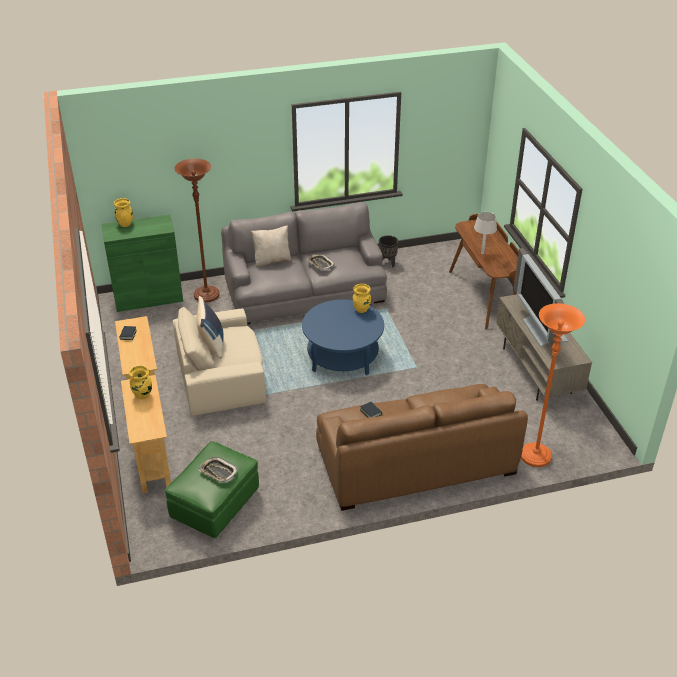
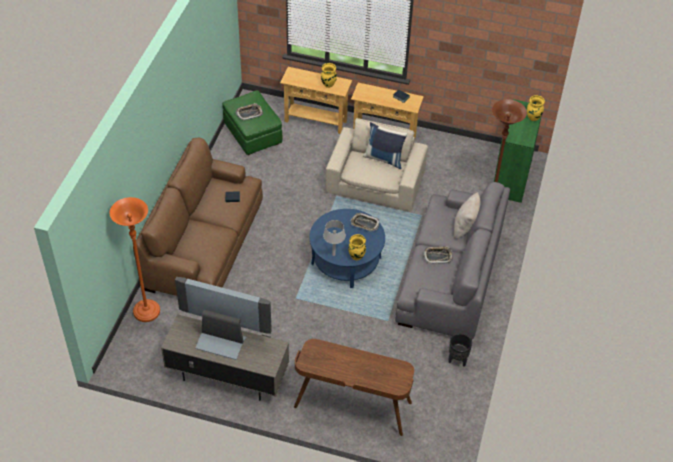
camera: 120 degrees right, 10 degrees up
(317, 319) = (364, 224): none -> tray
(482, 253) = (348, 354): grey table lamp -> grey table lamp (333, 254)

